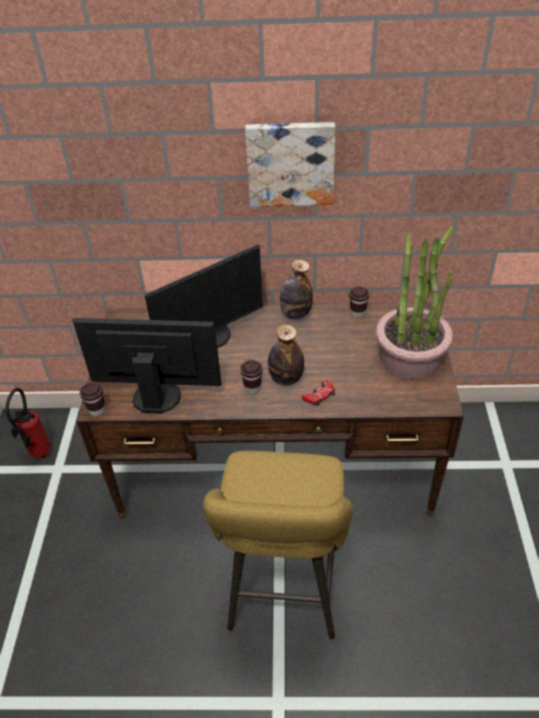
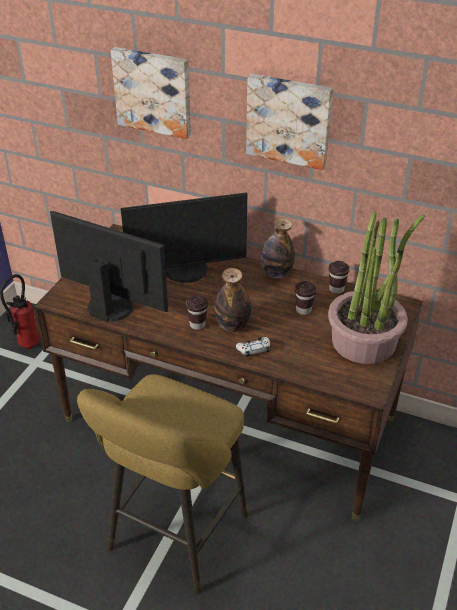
camera: 20 degrees right, 5 degrees down
(97, 410) = (55, 303): brown cup -> brown cup (303, 310)
(136, 164) = (153, 91): none -> picture
(319, 396) = (253, 349): red game controller -> white game controller

